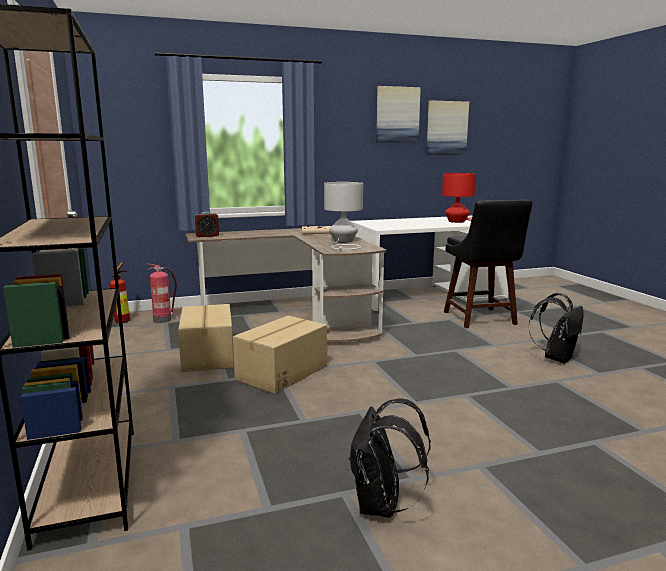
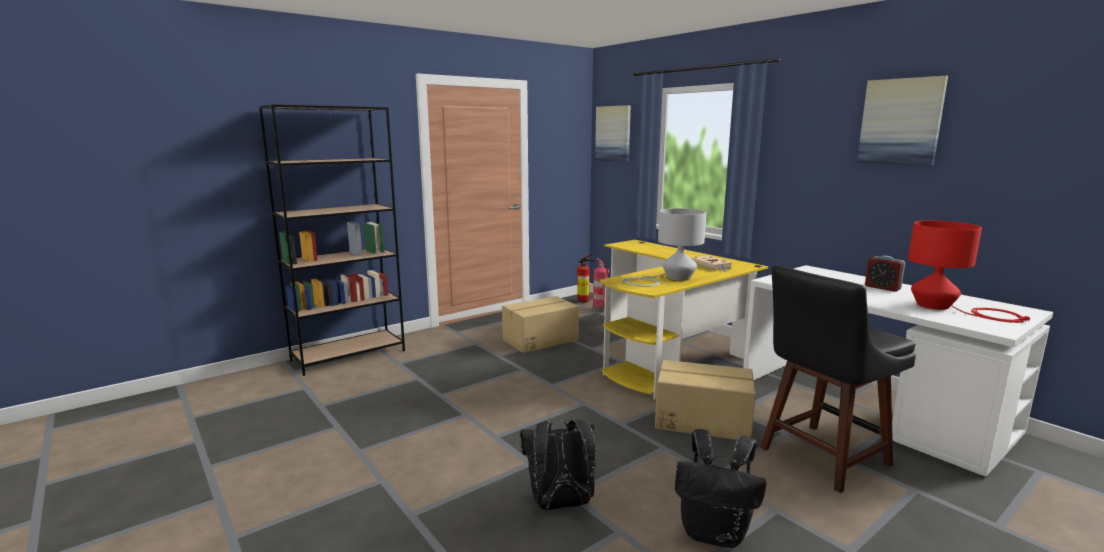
camera: 70 degrees right, 0 degrees up
(207, 235) = (632, 244): alarm clock -> alarm clock (882, 288)
(281, 372) = (525, 370): cardboard box -> cardboard box (702, 420)
(298, 317) = (670, 352): brown desk -> yellow desk
(382, 506) = (321, 442): black backpack -> black backpack (560, 505)
(446, 128) = (1004, 142): picture -> picture (613, 133)

